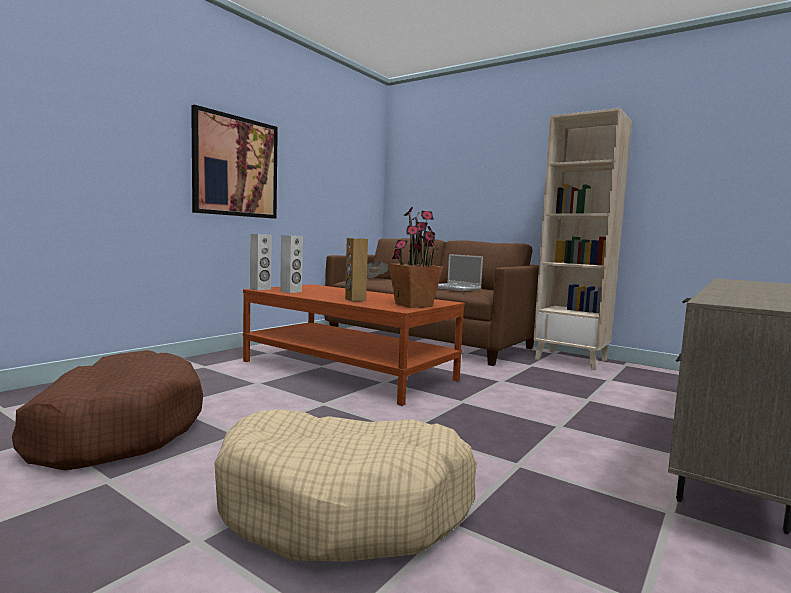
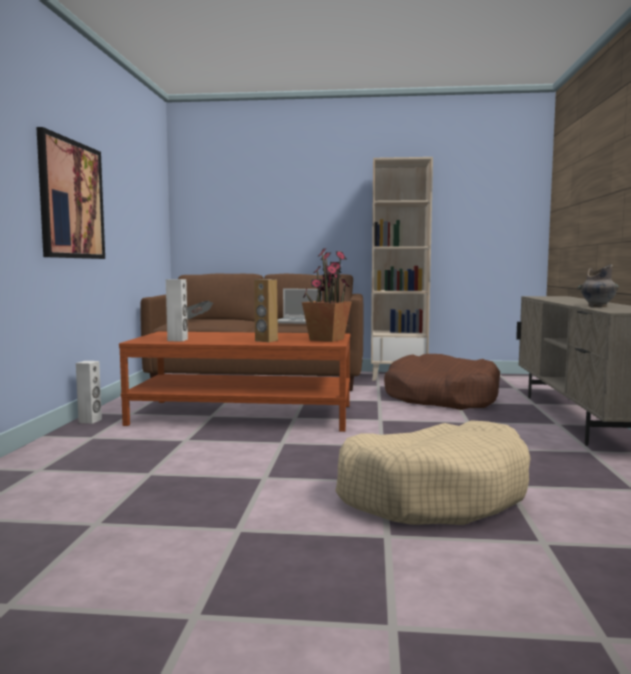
camera: 30 degrees left, 0 degrees up
(115, 429) = (144, 500): brown dog bed -> brown dog bed (441, 398)
(260, 289) = (137, 341): white speaker -> white speaker (90, 421)
(732, 294) = (596, 306): none -> grey vase

